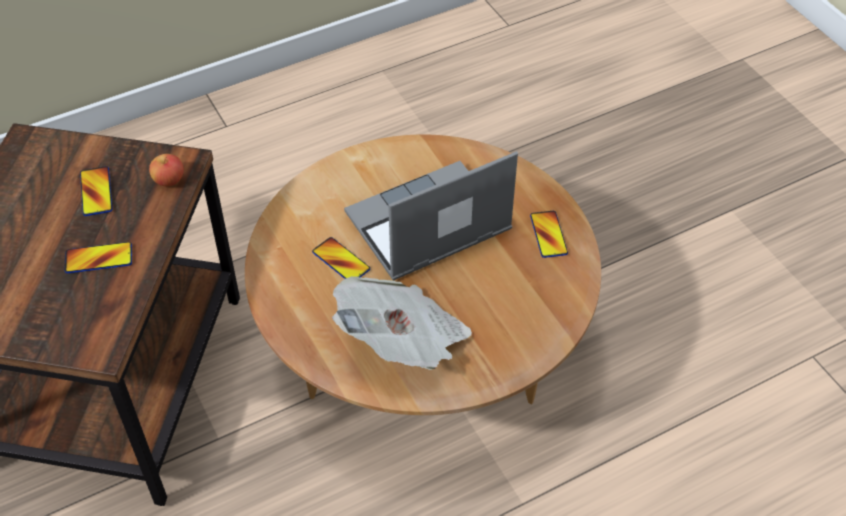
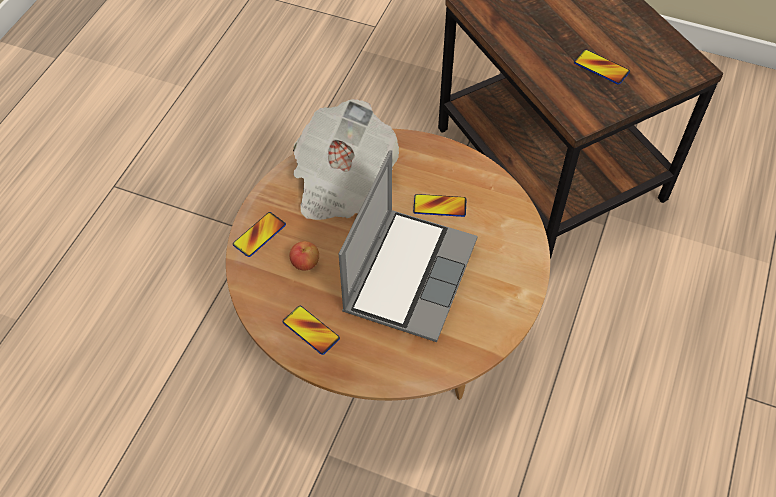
camera: 140 degrees right, 5 degrees up
(99, 259) = (539, 36): phone -> phone (259, 235)
(169, 180) = (571, 103): apple -> apple (305, 263)

